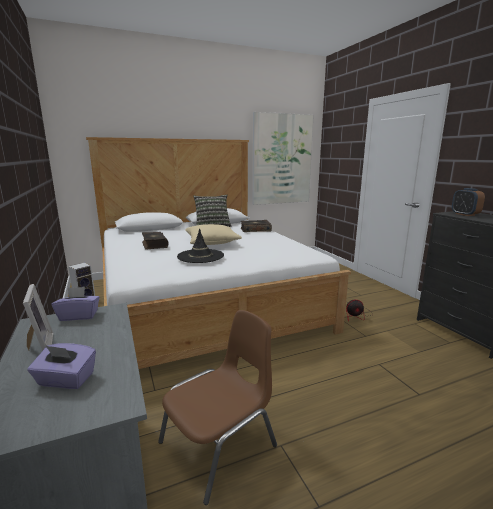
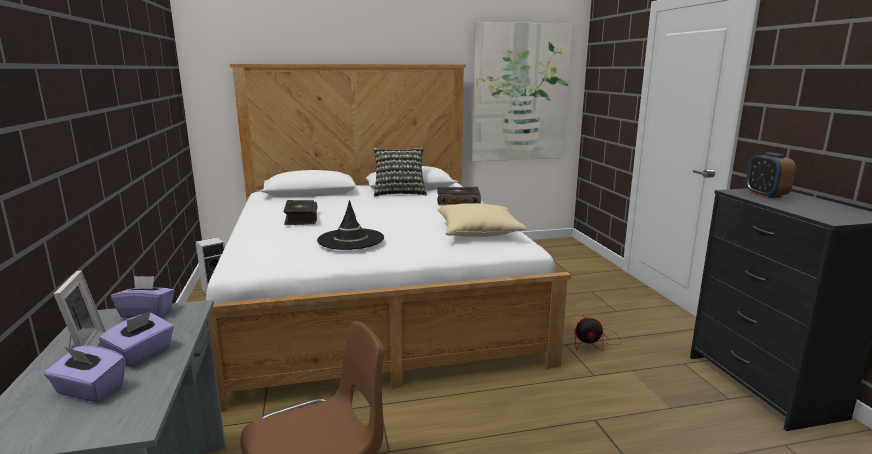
camera: 10 degrees right, 0 degrees up
(94, 347) = (142, 354): none -> purple tissue box
(212, 242) = (382, 219): beige pillow -> beige pillow (478, 232)

